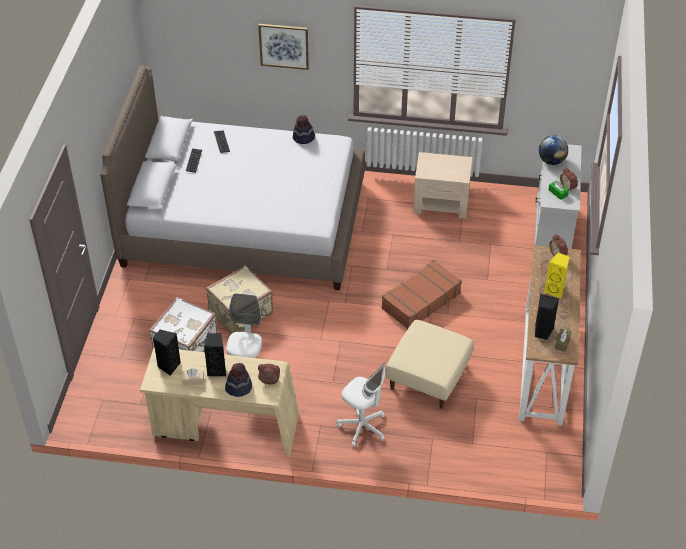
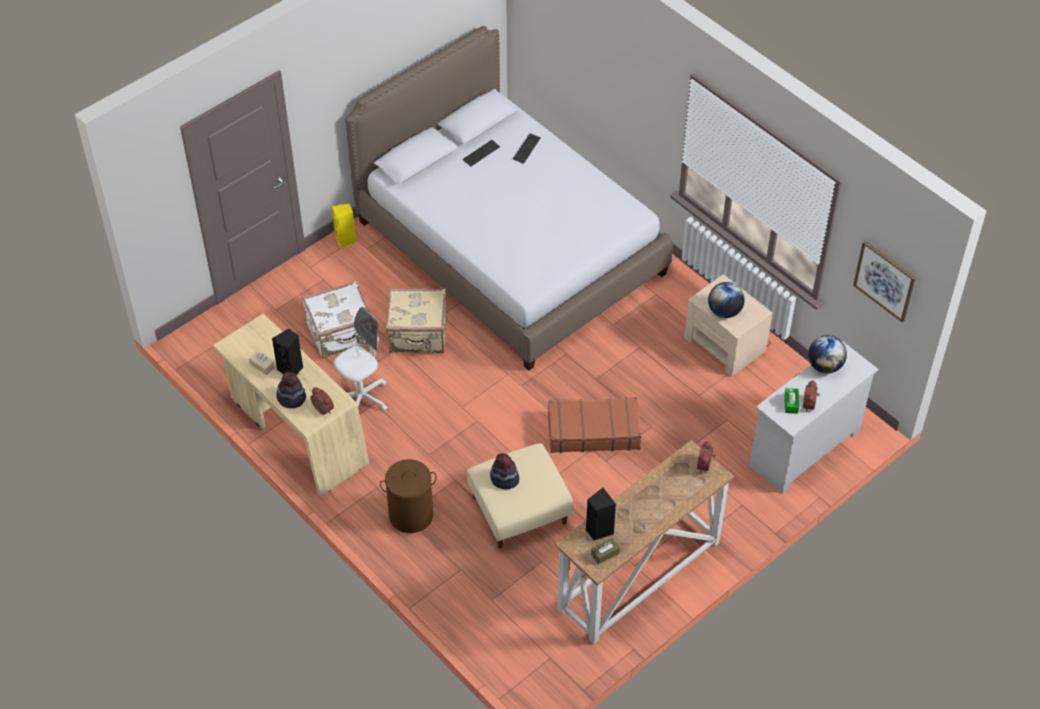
camera: 40 degrees right, 5 degrees up
(168, 366) = (256, 339): black speaker -> none
(284, 46) = (625, 79): picture -> picture (885, 280)
(303, 138) = (607, 190): hat -> hat (504, 479)
(362, 427) = (410, 515): white office chair -> brown laundry basket
(444, 172) = (724, 311): none -> globe
(555, 290) = (659, 499): yellow speaker -> yellow speaker (346, 240)

